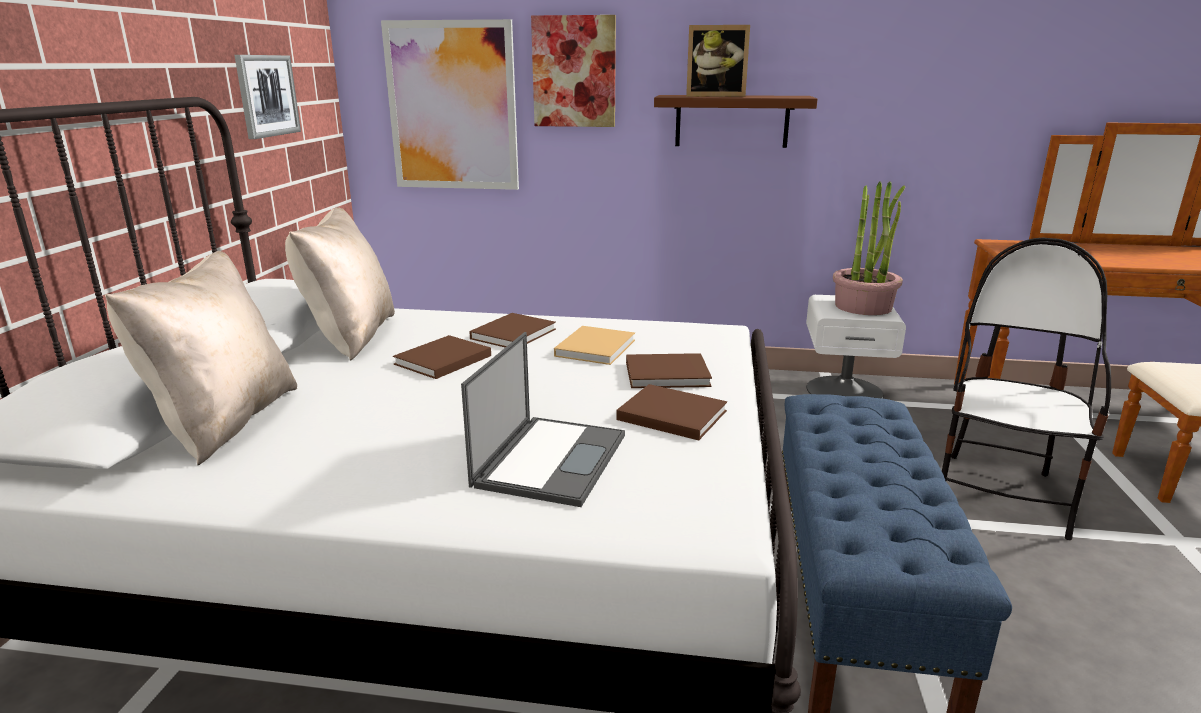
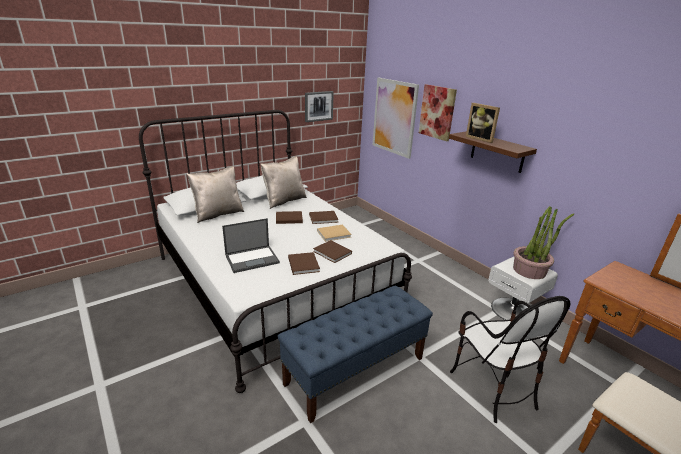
camera: 45 degrees right, 5 degrees up
(1000, 495) = (492, 388): chair -> chair turned 90 degrees clockwise

